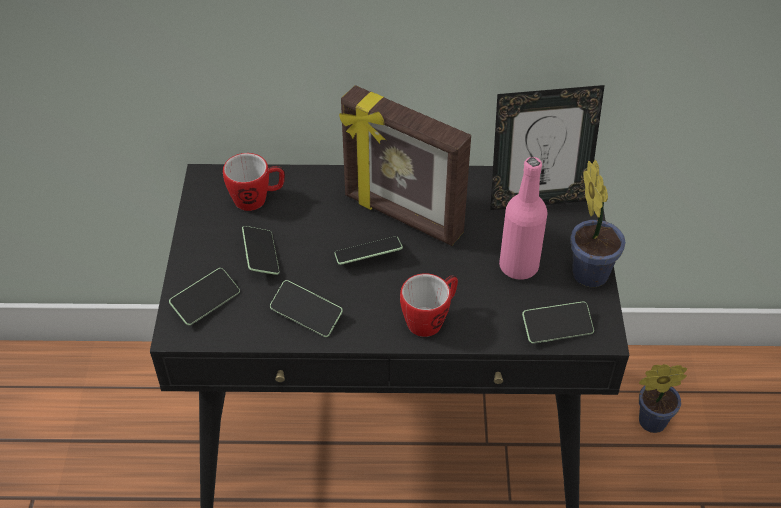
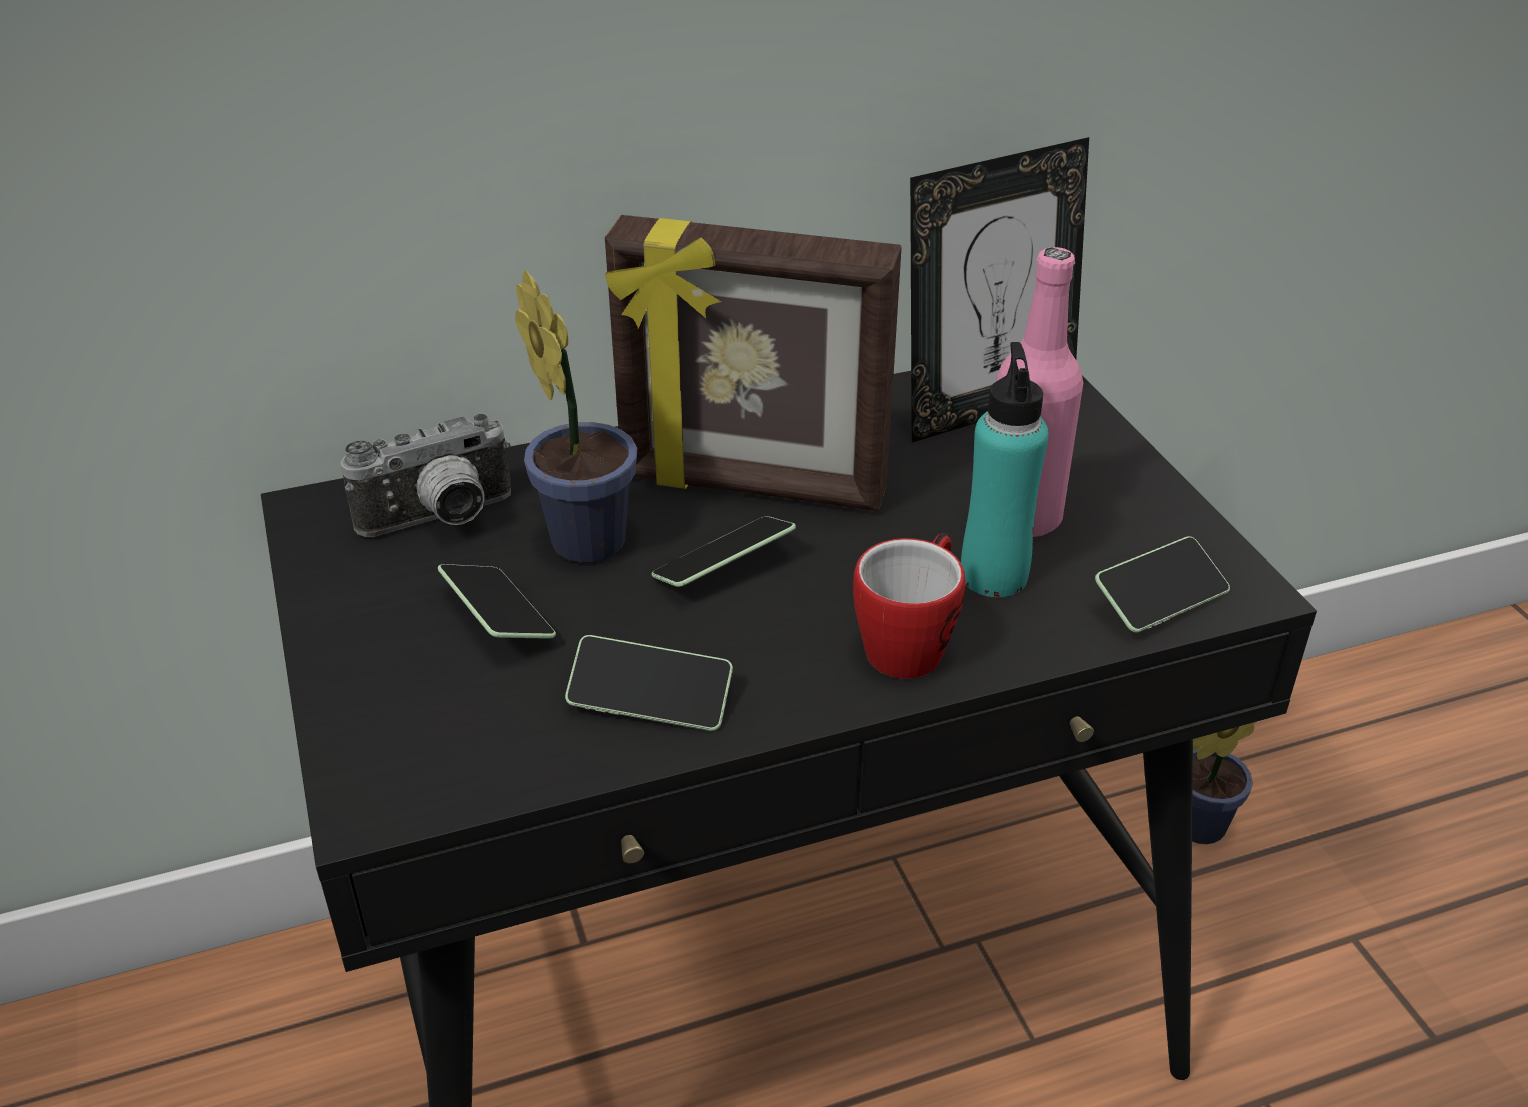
camera: 20 degrees left, 10 degrees down
(206, 302) = (413, 732): phone -> none
(257, 199) = (441, 521): mug -> camera
(487, 294) = (994, 575): none -> turquoise bottle
(588, 270) = (1149, 495): potted plant -> potted plant (584, 536)

